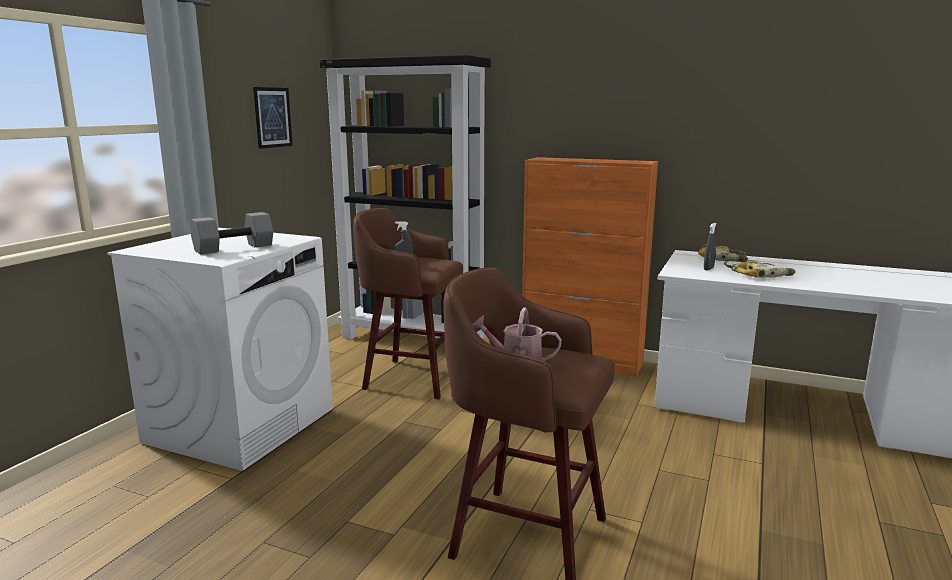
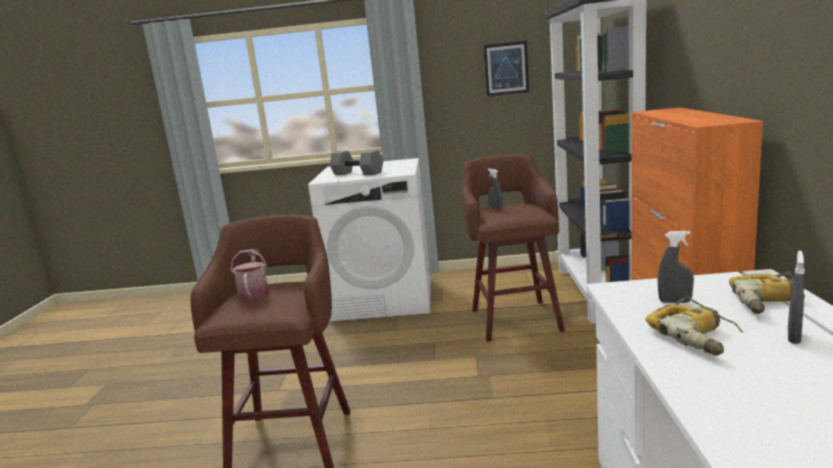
camera: 70 degrees right, 0 degrees up
(770, 265) = (794, 337): none -> grey spray bottle

